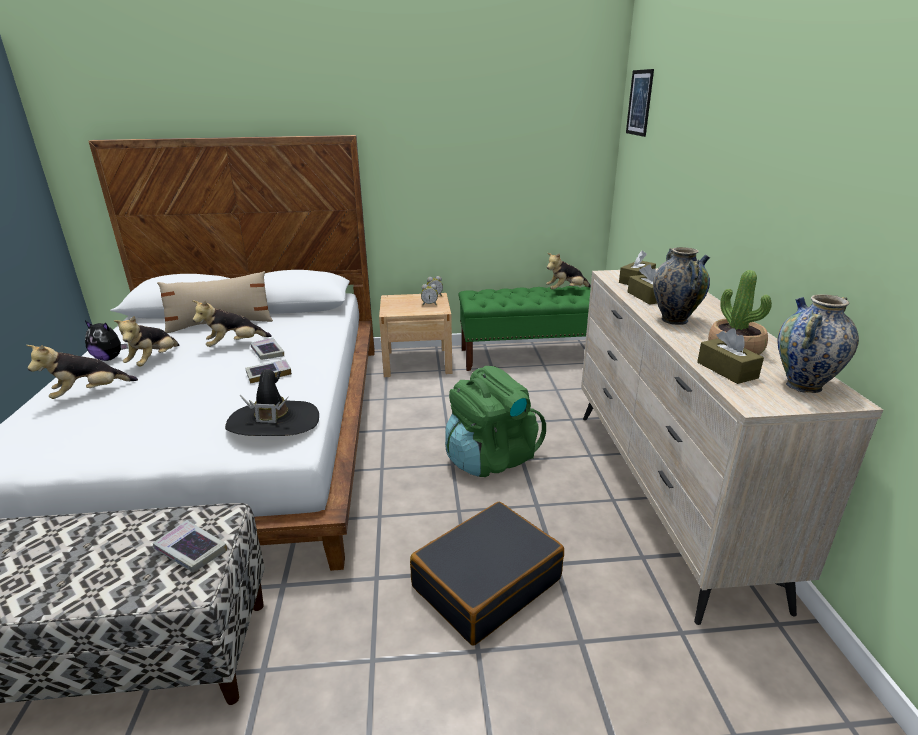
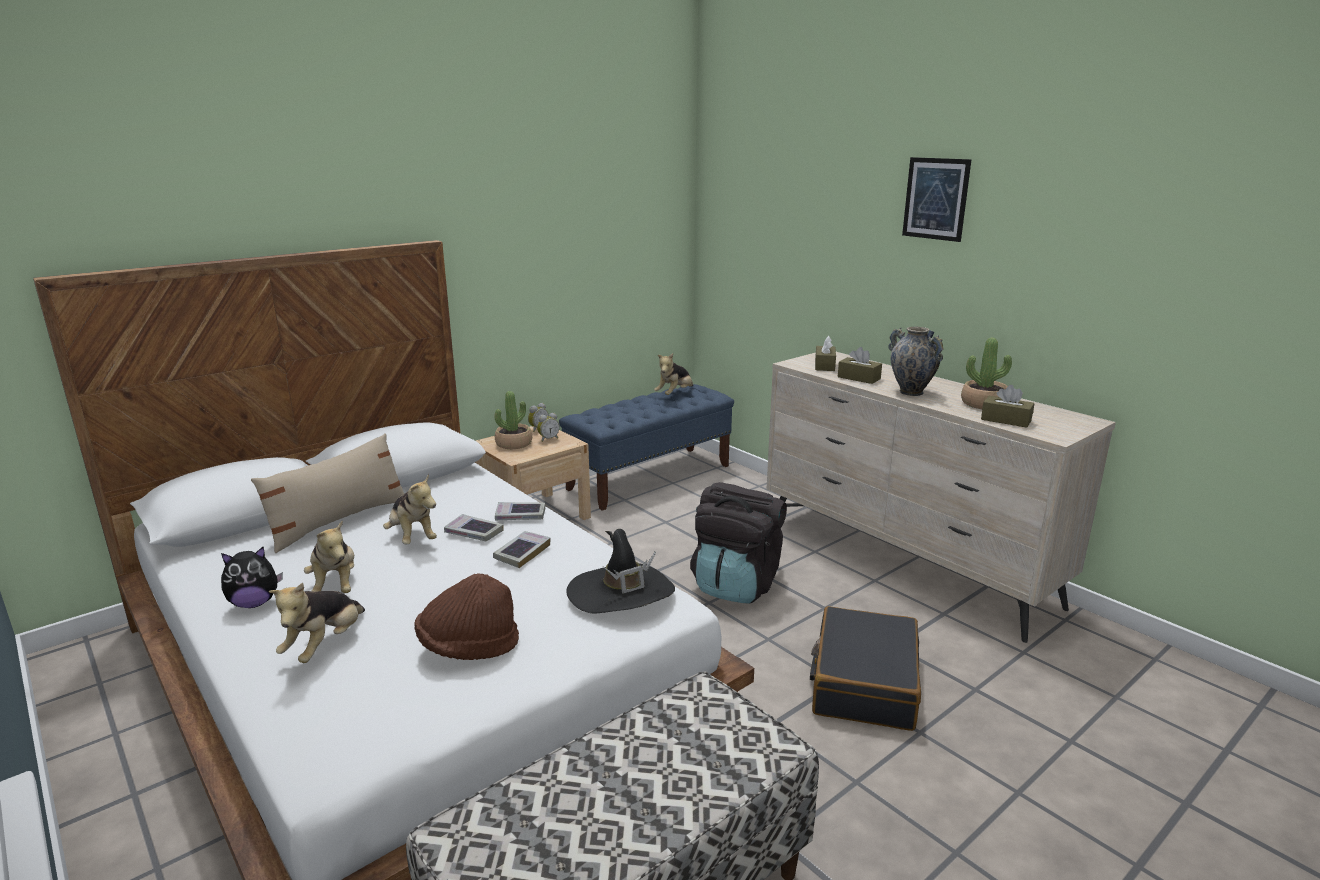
camera: 35 degrees left, 5 degrees down
(143, 423) = (468, 647): none -> brown hat
(191, 550) = (725, 725): book -> book (520, 515)
(234, 345) = (412, 537): plush toy -> plush toy turned 60 degrees counterclockwise
(403, 302) = (514, 444): none -> potted plant
(490, 458) = (736, 584): green backpack -> black backpack
(532, 356) = (650, 477): green bench -> blue bench
(639, 103) = (731, 189): picture -> picture (935, 199)
(803, 385) = (1059, 418): vase -> none

